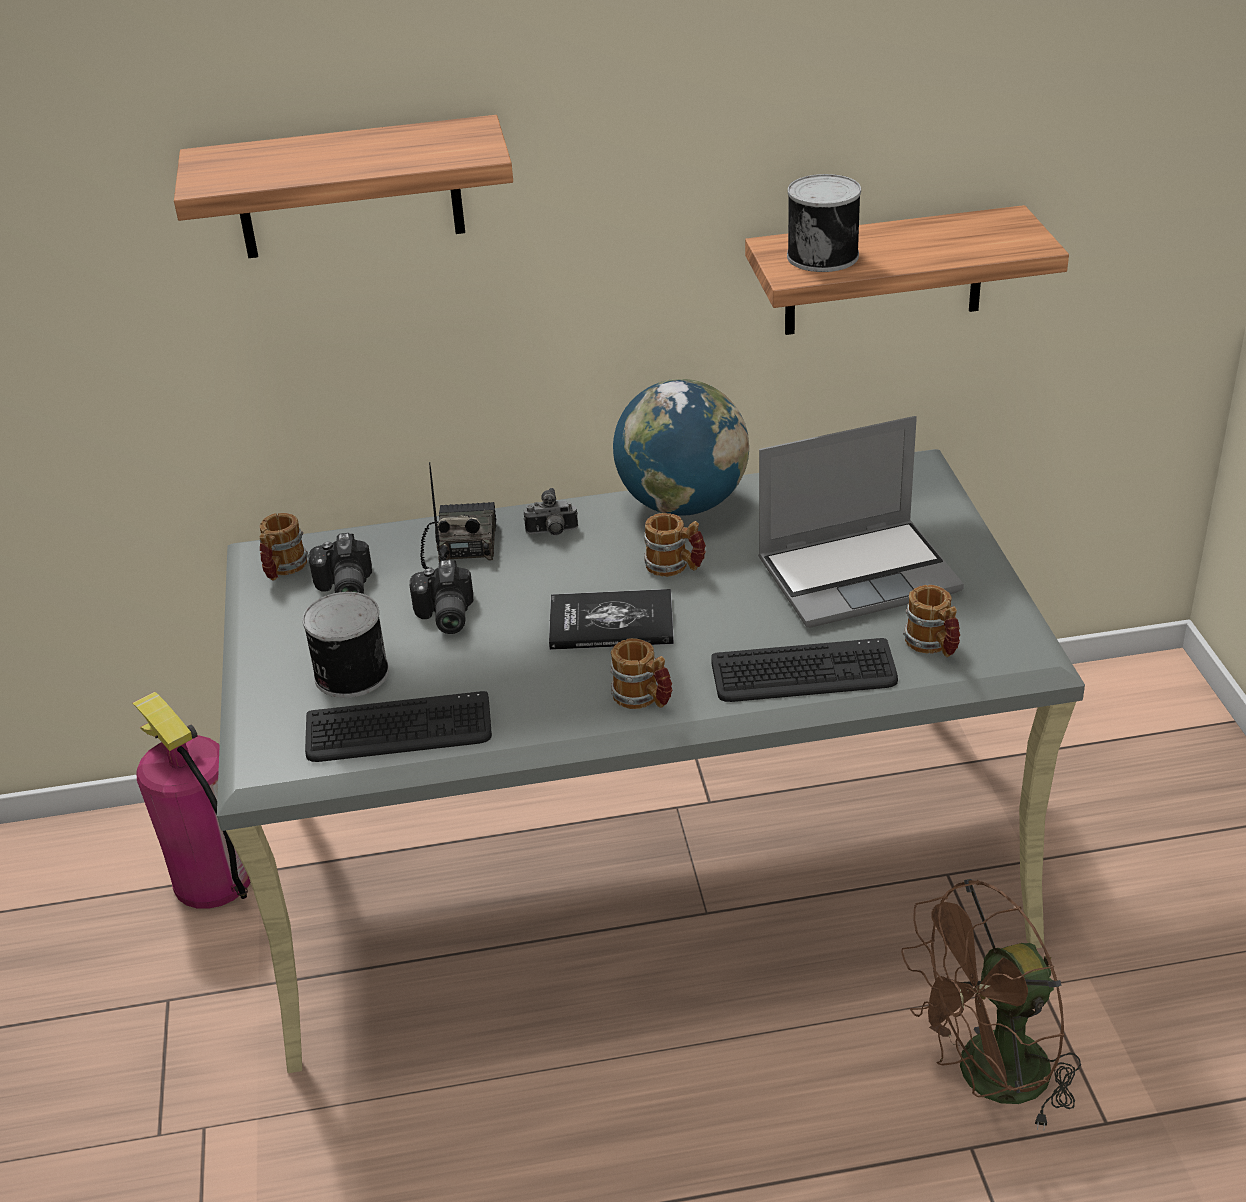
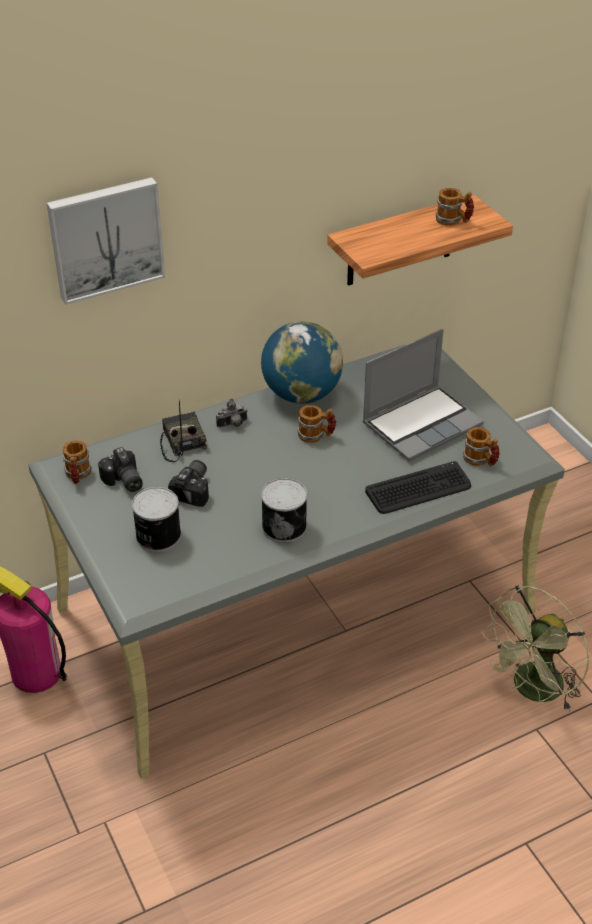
camera: 20 degrees left, 5 degrees up
(348, 188) = (105, 238): shelf -> picture
(399, 730) = (206, 565): keyboard -> none
(443, 616) = (195, 489): camera -> camera turned 135 degrees counterclockwise
(611, 622) = (296, 476): book -> none
(643, 699) = (337, 520): mug -> mug (453, 221)
(824, 255) = (379, 241): can -> can (285, 525)
(988, 1080) = (532, 691): brown fan -> green fan

